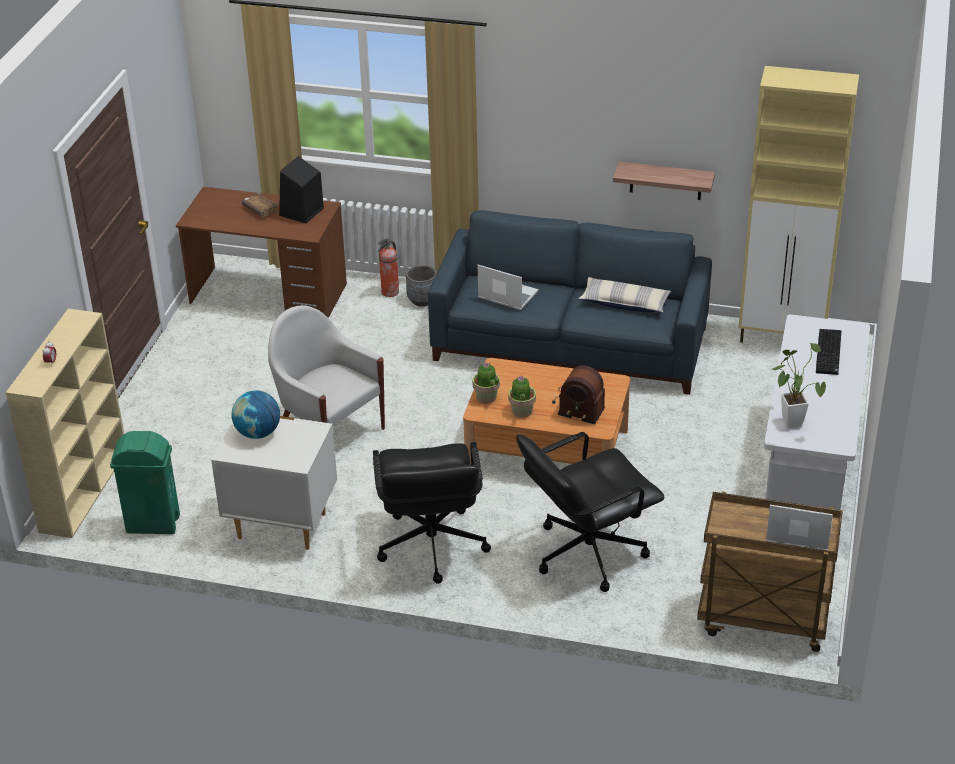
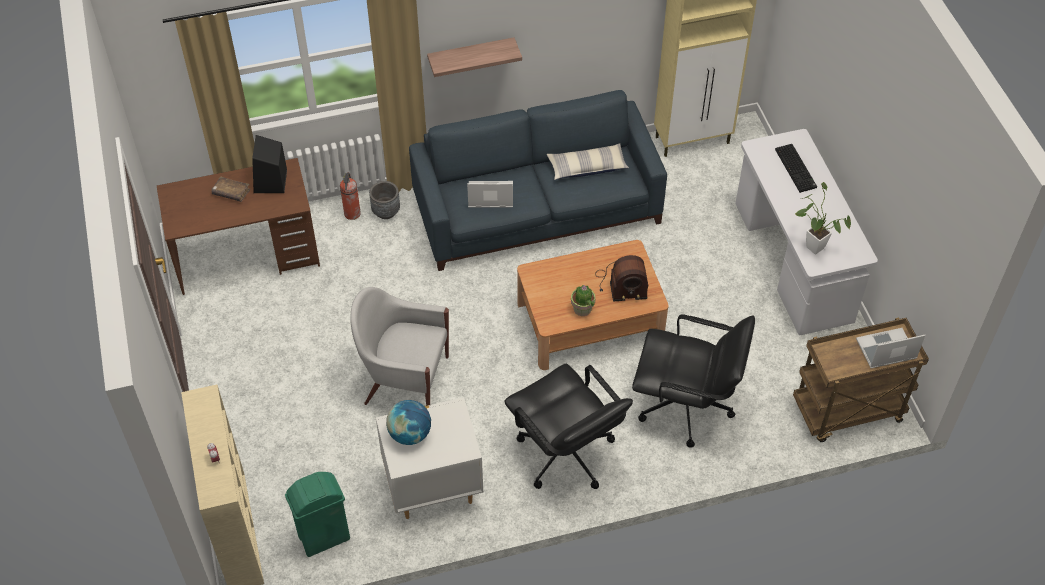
camera: 30 degrees left, 15 degrees up
(486, 397) = (545, 307): potted plant -> none
(587, 552) = (686, 407): black office chair -> black office chair turned 105 degrees counterclockwise
(665, 181) = (586, 50): shelf -> shelf (471, 56)

